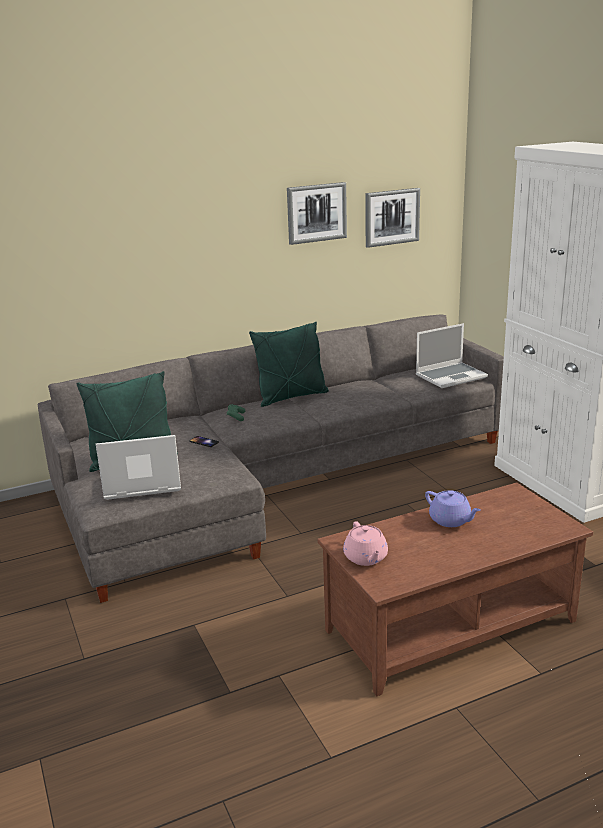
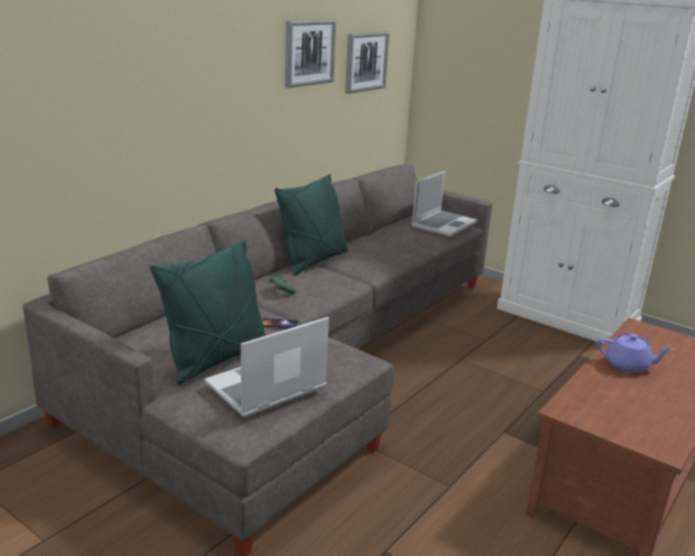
camera: 30 degrees left, 0 degrees up
(366, 558) = (610, 422): pink teapot -> none

